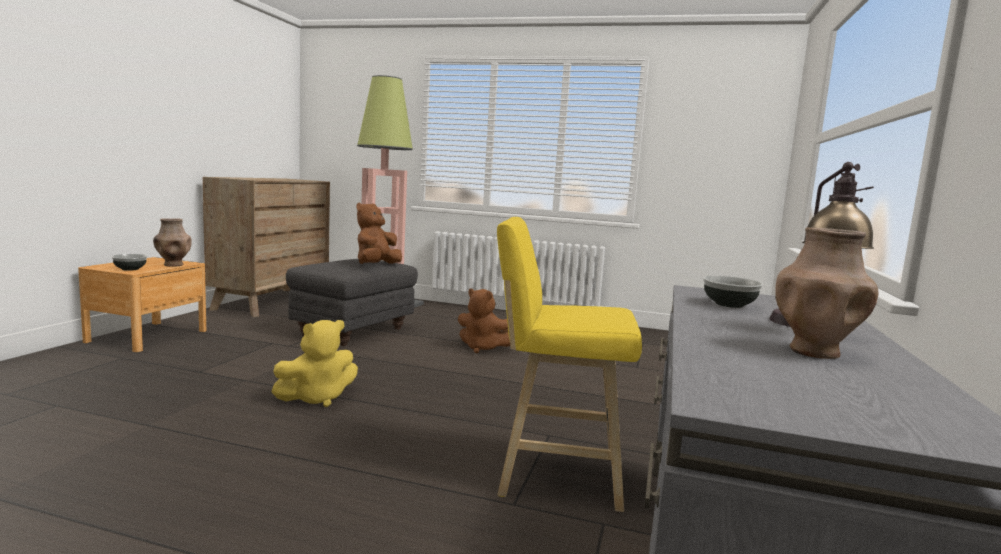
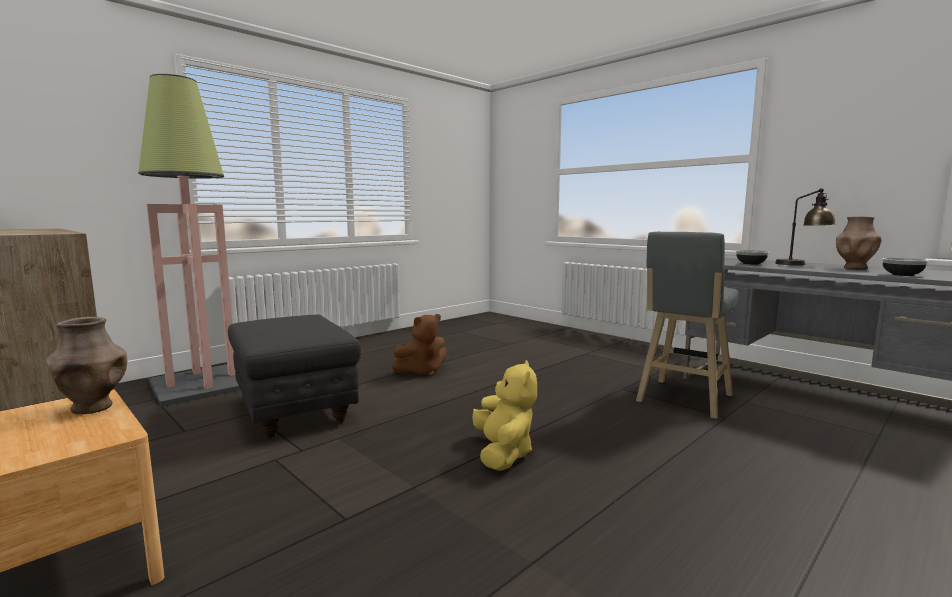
camera: 60 degrees left, 0 degrees up
(130, 269) = (76, 439): bowl -> bowl (901, 275)
(376, 265) = (315, 321): brown plush toy -> none
(553, 474) = (683, 400): yellow stool -> grey stool

